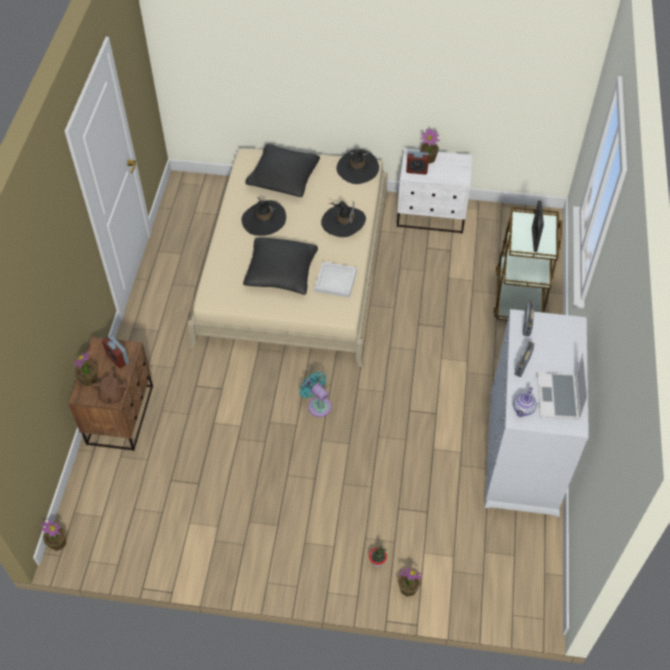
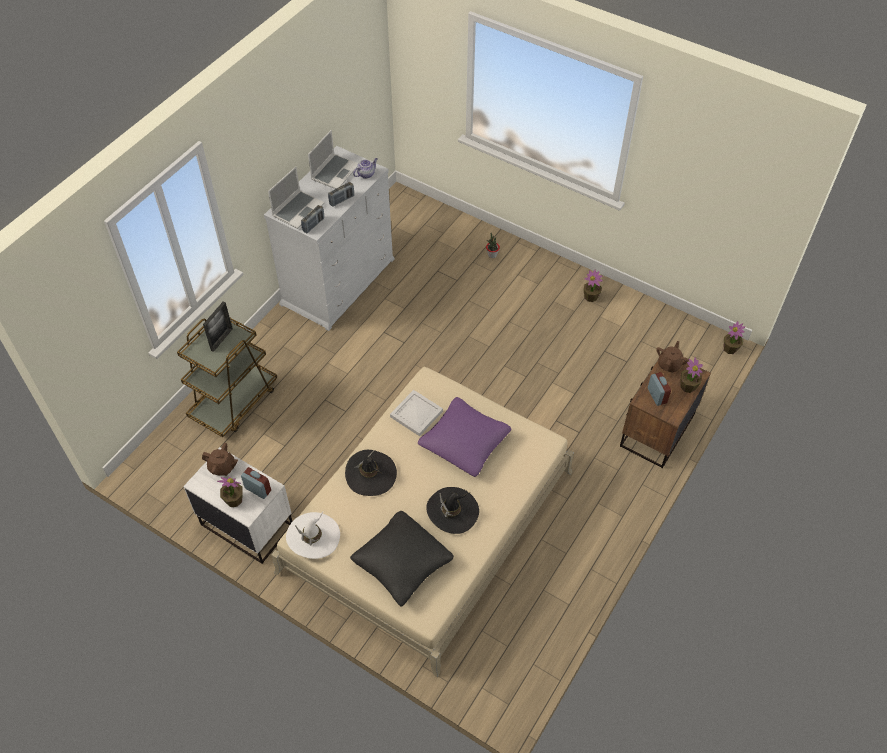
camera: 155 degrees left, 0 degrees up
(281, 273) = (465, 443): black pillow -> purple pillow
(318, 404) = (477, 375): turquoise fan -> none
(357, 169) = (313, 537): black hat -> white hat
(408, 588) = (480, 234): potted plant -> potted plant (591, 297)
(455, 174) = (222, 467): none -> brown teapot
(557, 335) = (298, 210): none -> laptop

